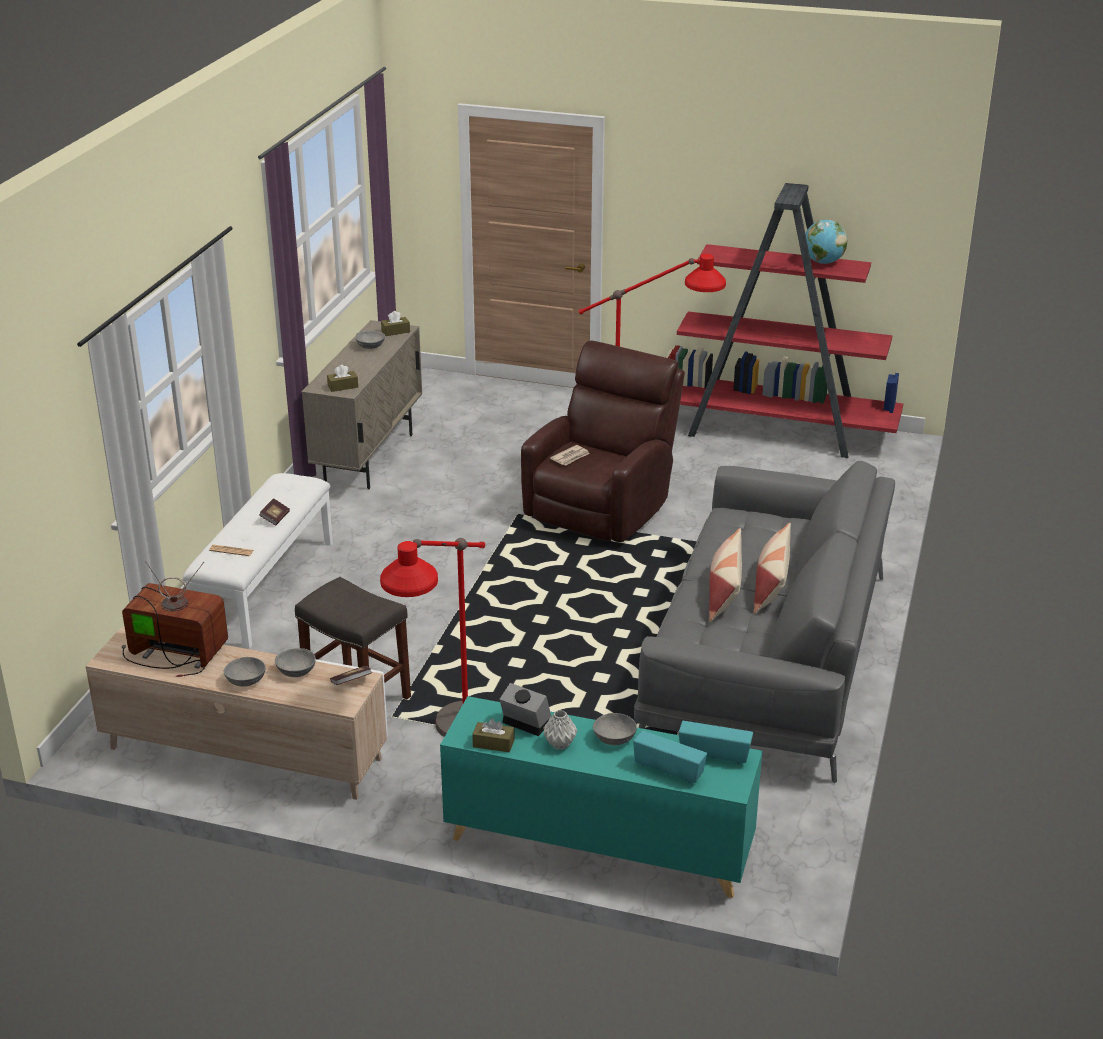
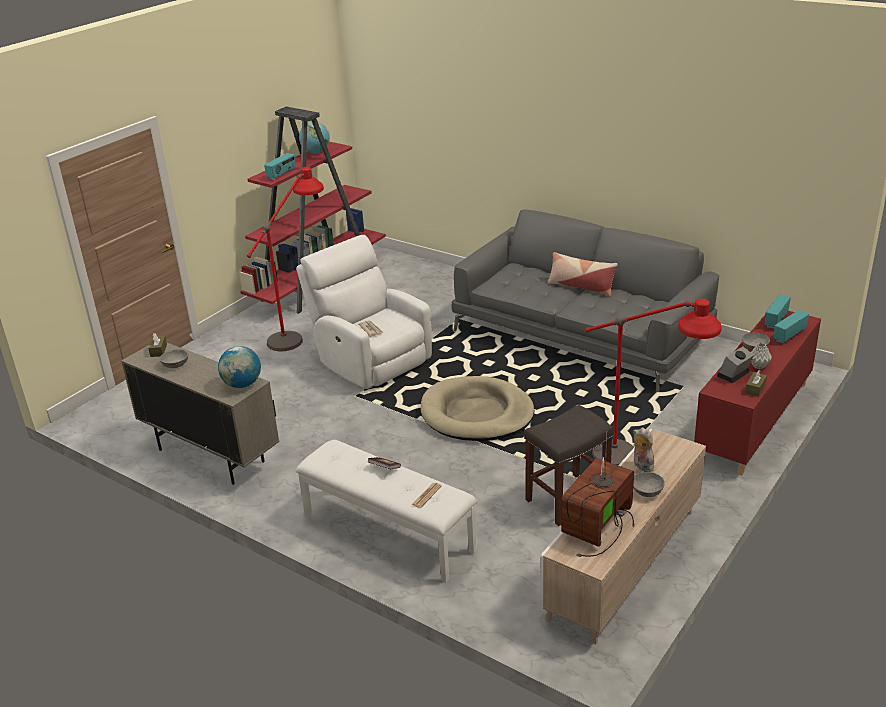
camera: 70 degrees left, 0 degrees up
(296, 671) = (641, 466): grey bowl -> plush toy
(343, 386) = (242, 384): brown tissue box -> globe
(351, 682) = (662, 442): book -> none
(515, 604) = (477, 414): none -> beige dog bed
(597, 844) = (753, 421): turquoise cabinet -> red cabinet
(602, 508) = (371, 361): brown armchair -> white armchair
(724, 593) = (582, 301): pillow -> none
(732, 259) = (281, 174): none -> radio

